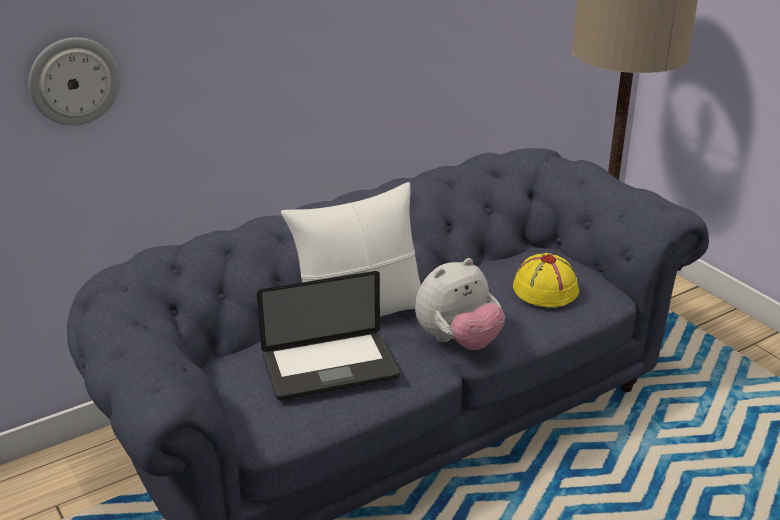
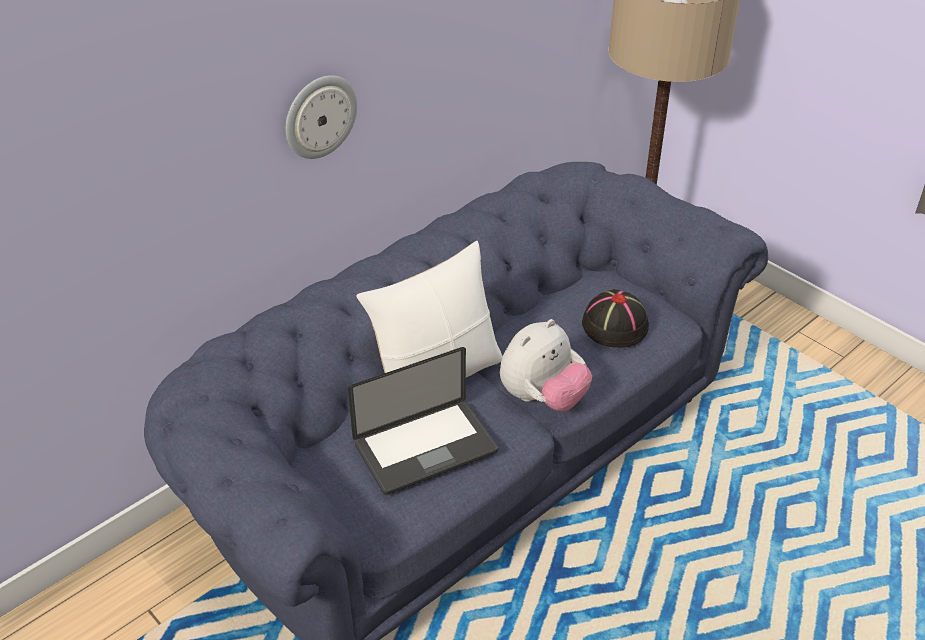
camera: 10 degrees left, 10 degrees up
(74, 81) = (120, 186): wall clock -> wall clock (320, 116)
(544, 289) = (614, 325): yellow hat -> black hat

